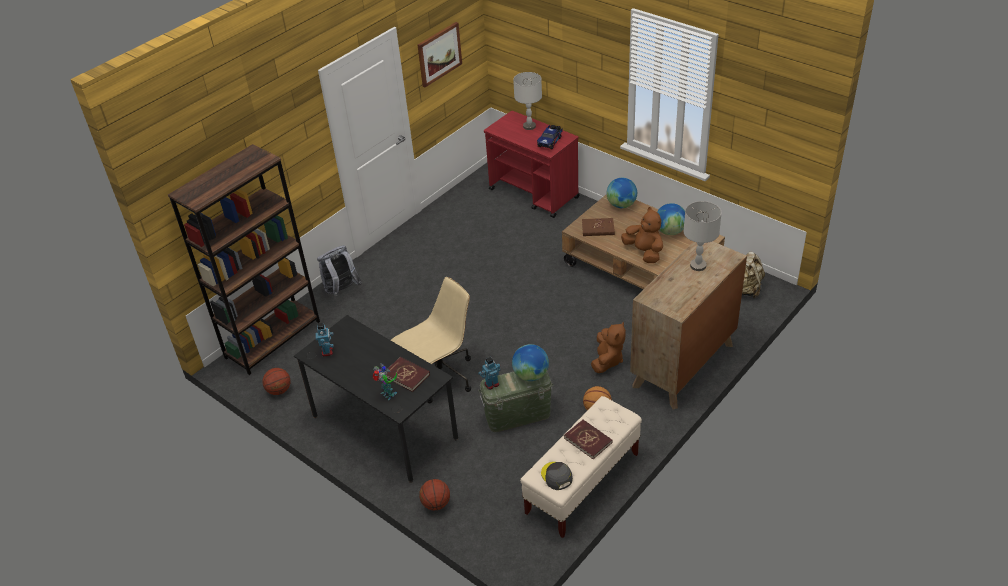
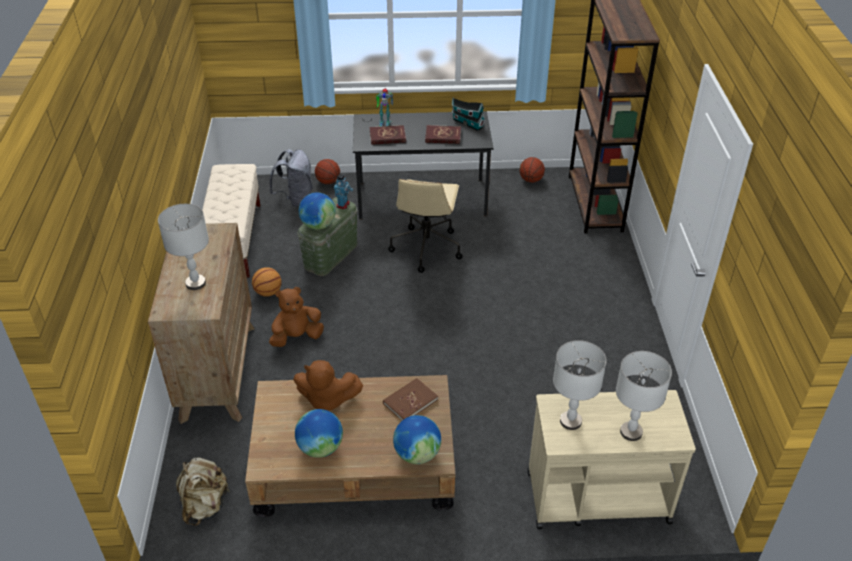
camera: 135 degrees right, 0 degrees up
(327, 351) = (467, 123): toy robot -> toy house
(341, 290) = (611, 264): grey backpack -> grey backpack (295, 198)
(439, 54) = (757, 269): picture -> none
(534, 194) = (596, 496): red cart -> beige cart
(550, 141) = (570, 421): toy truck -> grey table lamp
(556, 476) = (228, 173): grey cap -> none
(588, 440) = (224, 202): red book -> red book (443, 136)
(607, 360) = (296, 337): brown plush toy -> brown plush toy turned 90 degrees clockwise

